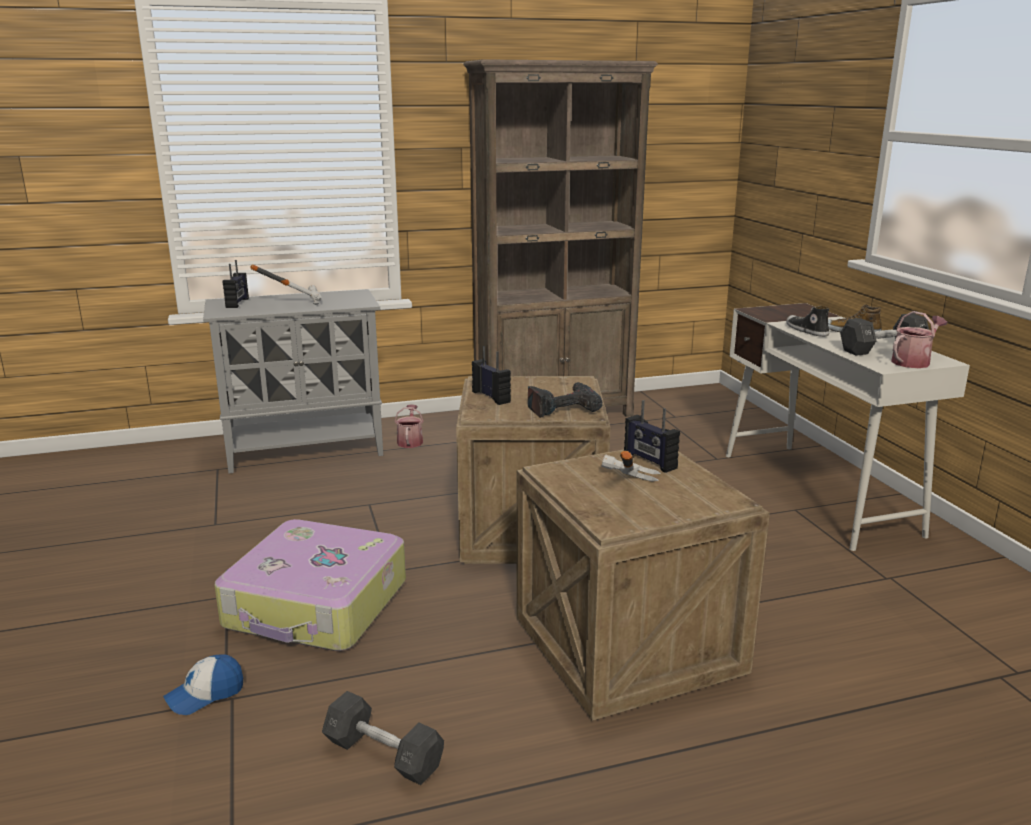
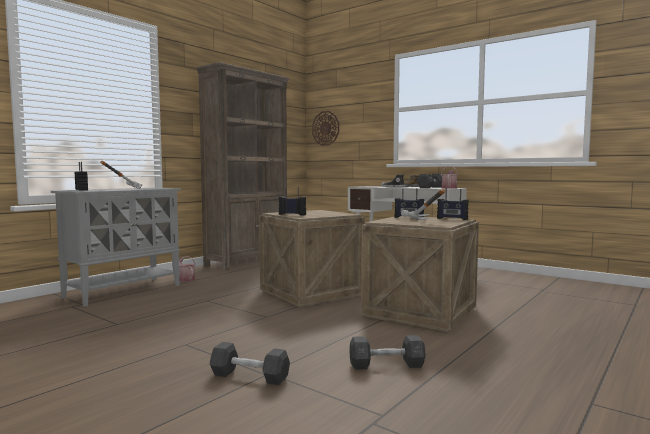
camera: 35 degrees left, 15 degrees down
(205, 694) = (249, 376): cap -> black dumbbell
(317, 605) = (250, 334): suitcase -> none
(563, 408) = (334, 214): power drill -> none
(715, 491) = (452, 219): none -> radio
(767, 153) = (325, 128): none -> wall clock

